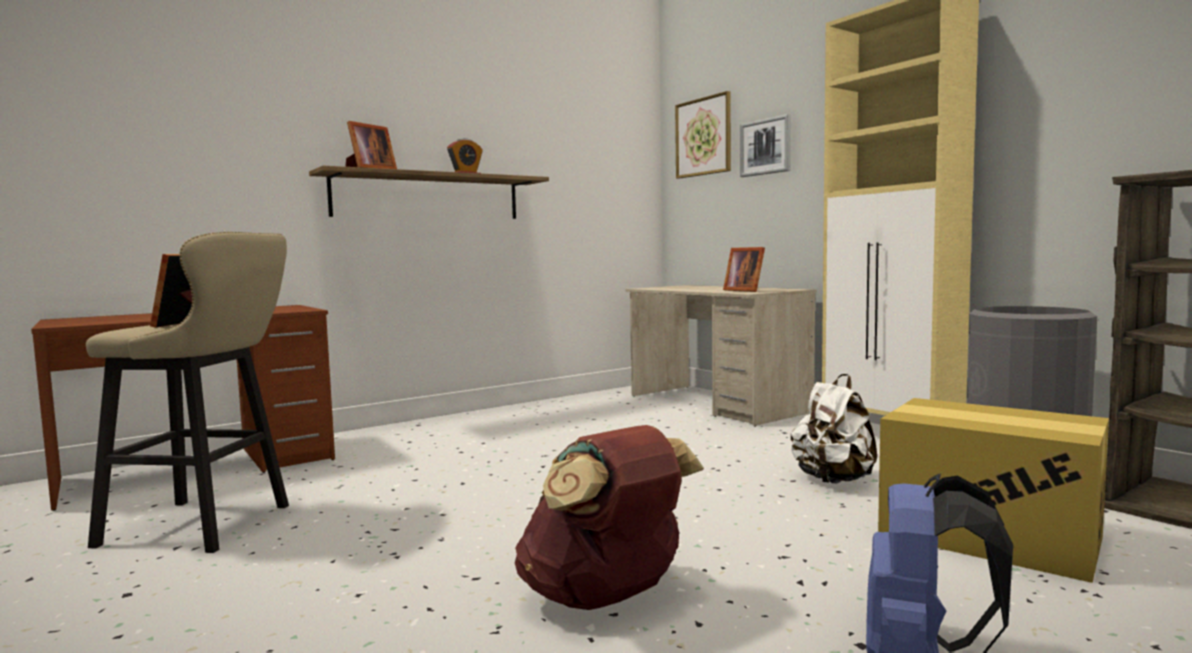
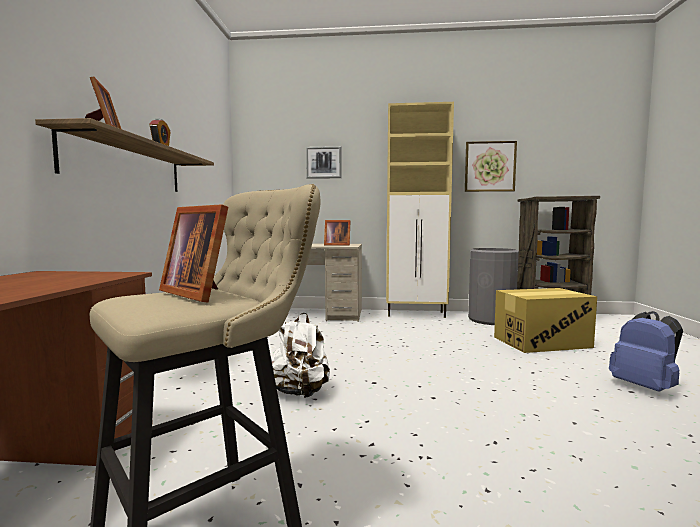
camera: 50 degrees left, 0 degrees up
(606, 597) = (552, 418): brown backpack -> none
(703, 137) = (273, 150): picture -> picture (490, 166)
(833, 480) = (454, 337): white backpack -> white backpack (300, 392)

